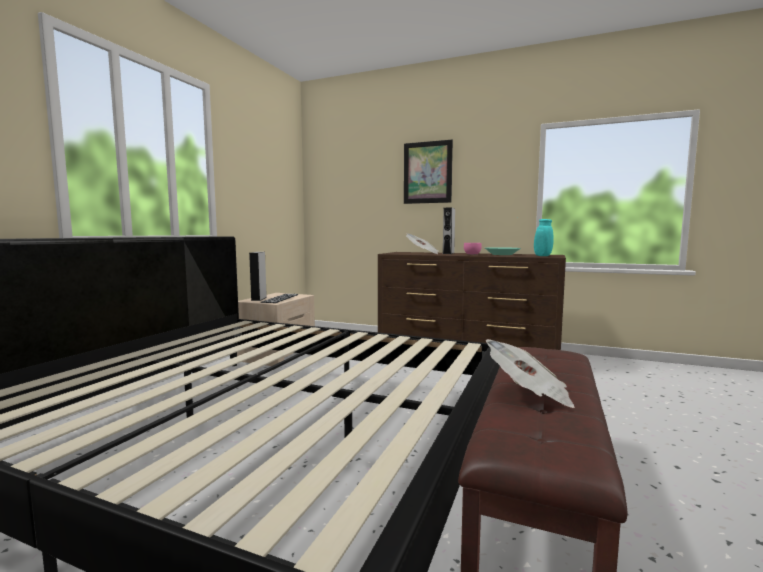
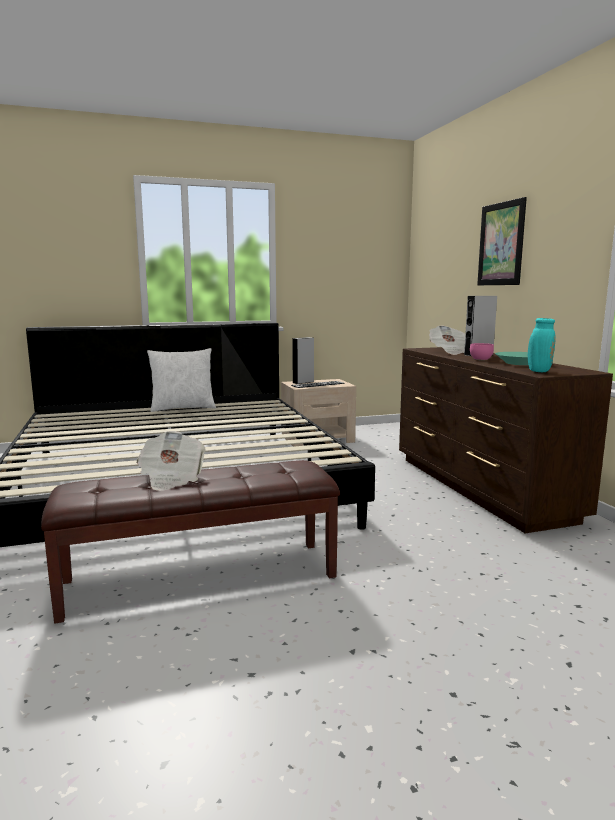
camera: 50 degrees right, 5 degrees up
(165, 348) = (183, 408): none -> white pillow

